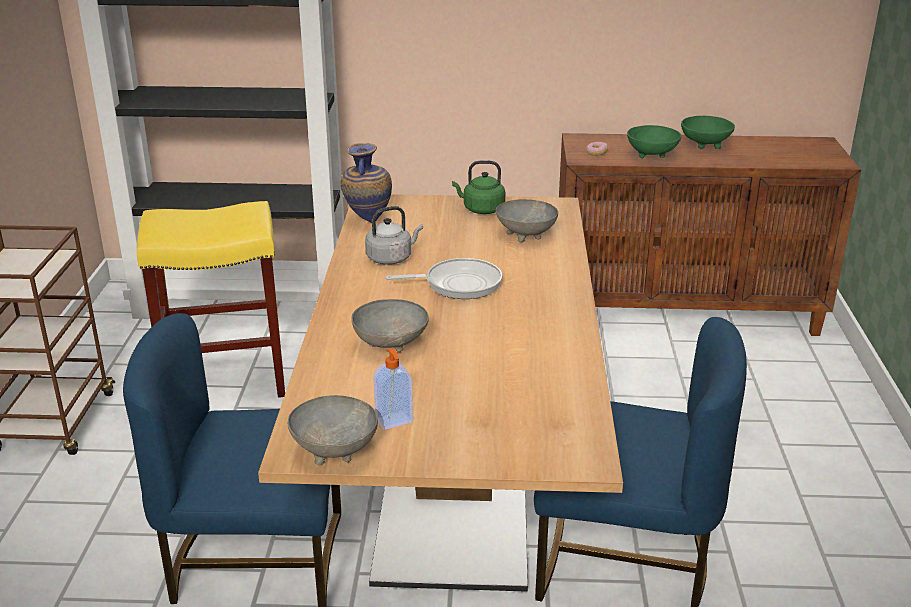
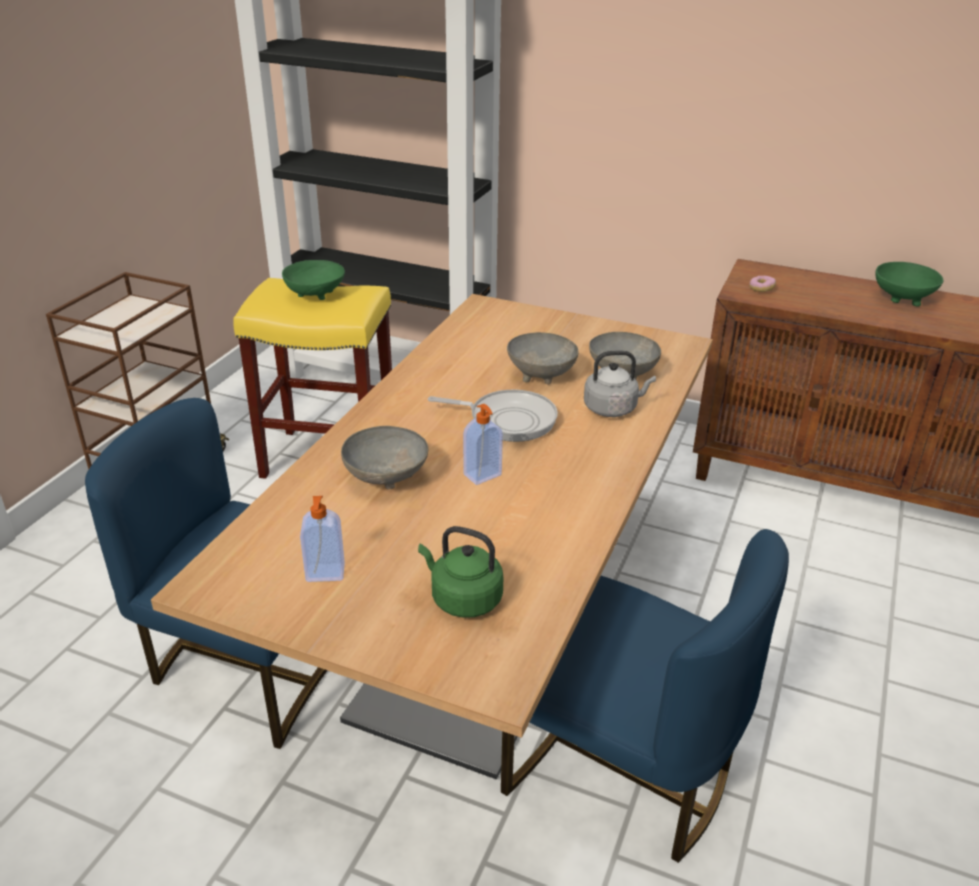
camera: 20 degrees right, 5 degrees up
(336, 451) = (241, 595): grey bowl -> grey bowl (542, 376)
(367, 221) = (463, 328): vase -> none
(391, 258) = (458, 375): grey kettle -> grey kettle (613, 408)
(469, 327) = (483, 475): none -> soap dispenser
(481, 209) = (593, 335): green kettle -> green kettle (463, 599)
(651, 156) = (825, 303): green bowl -> green bowl (314, 296)

